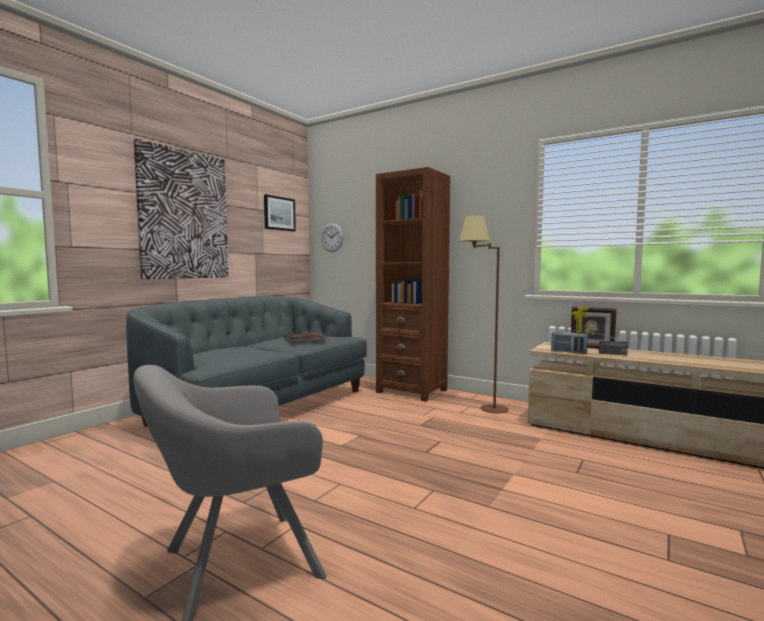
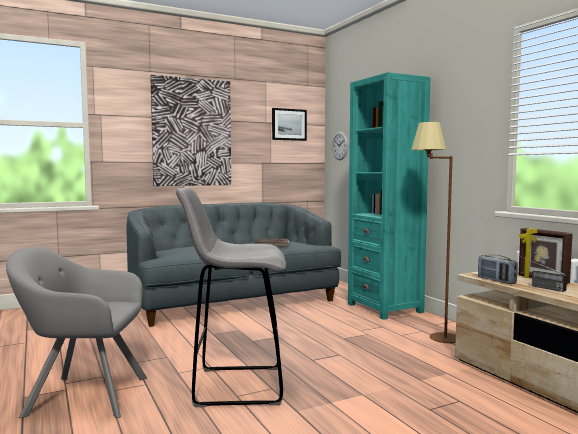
camera: 30 degrees right, 0 degrees up
(396, 497) = (235, 386): none -> grey stool
(412, 391) = (385, 308): brown bookcase -> turquoise bookcase

